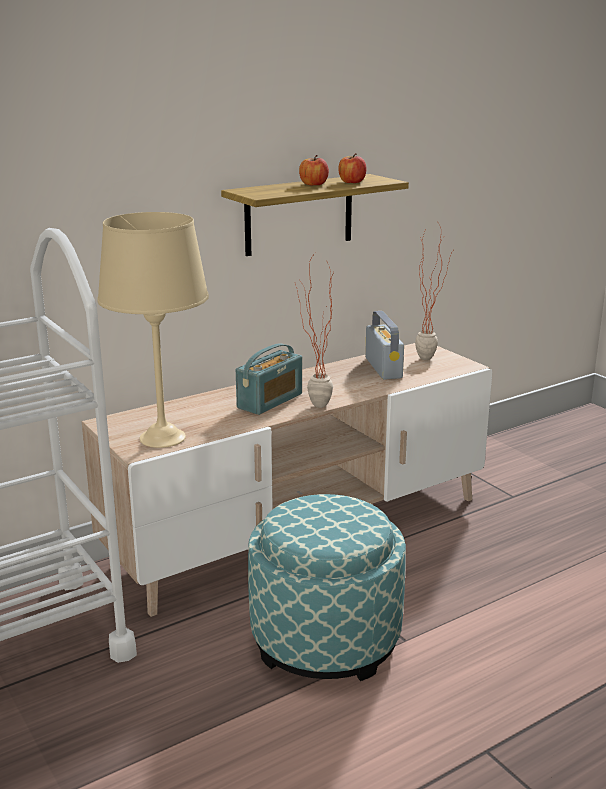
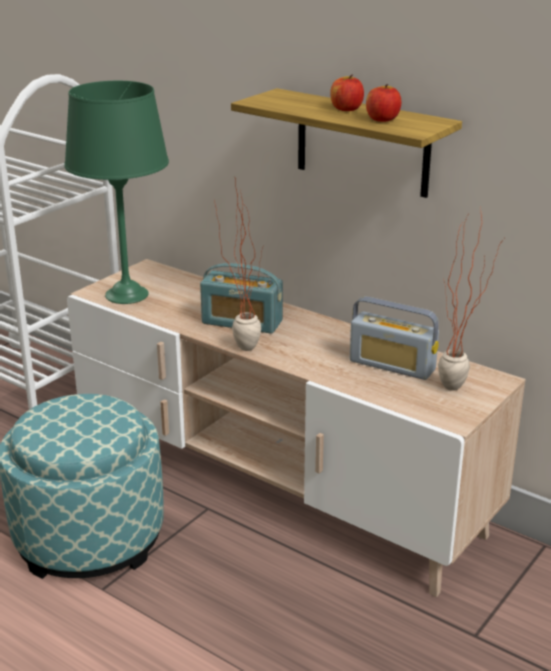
camera: 70 degrees right, 5 degrees up
(162, 437) = (127, 294): beige table lamp -> green table lamp
(383, 368) = (392, 365): radio -> radio turned 60 degrees clockwise

